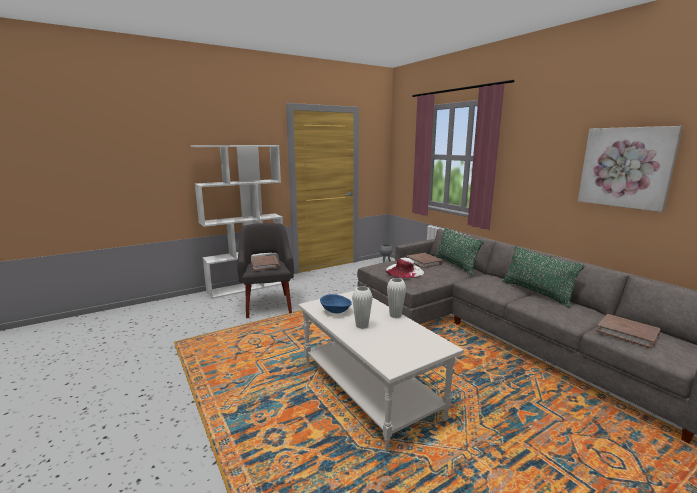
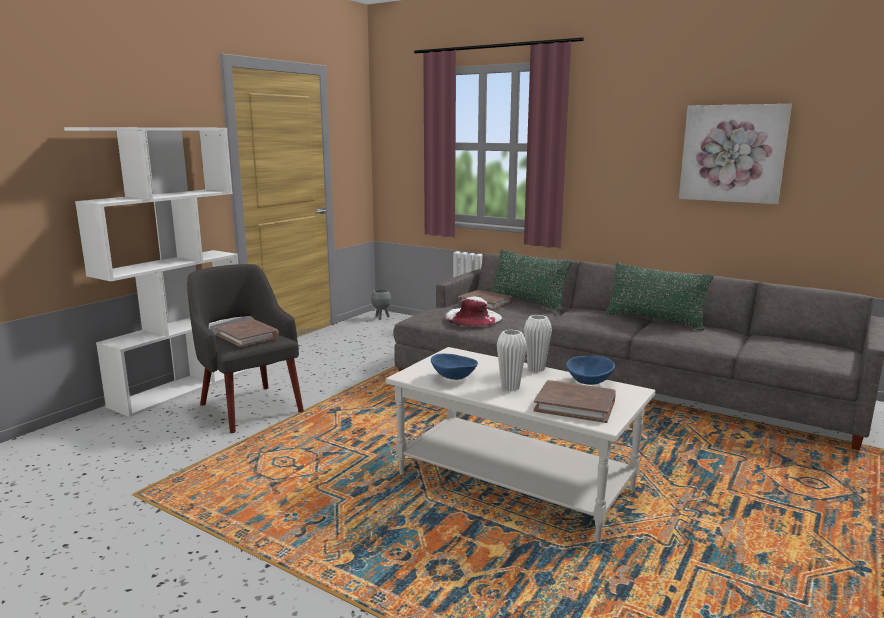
camera: 25 degrees left, 0 degrees up
(420, 333) = (589, 382): none -> blue bowl
(627, 333) = (779, 346): brown book -> brown book (575, 405)

